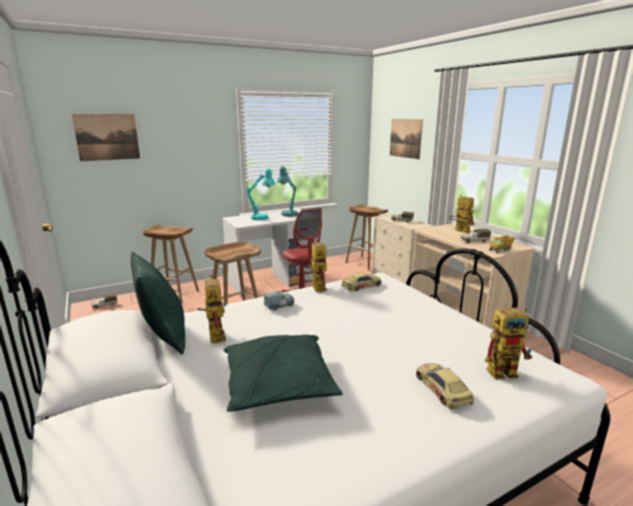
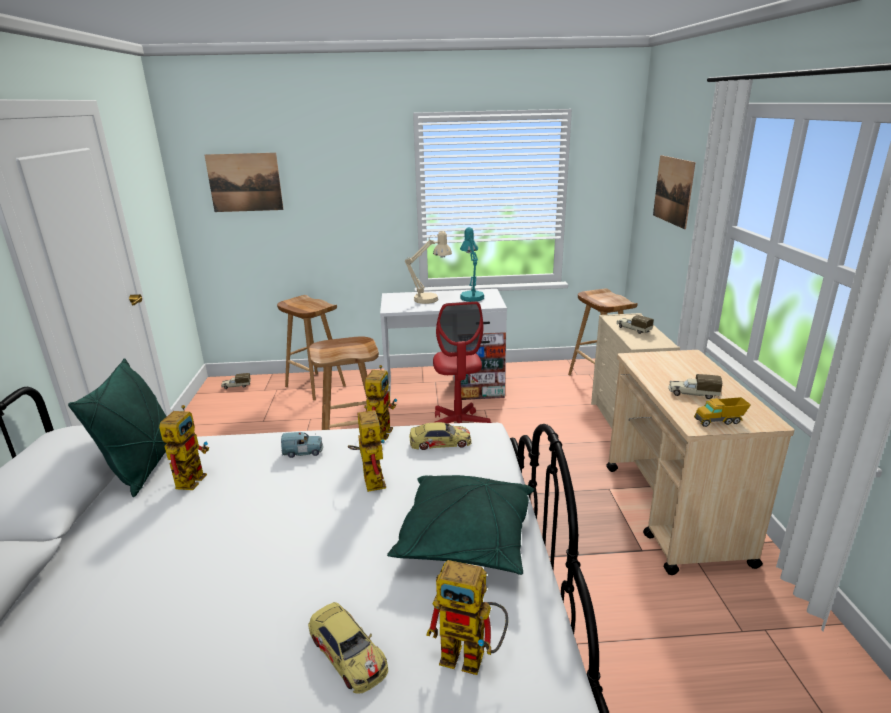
camera: 25 degrees right, 5 degrees up
(262, 217) = (431, 299): turquoise table lamp -> beige table lamp
(279, 386) = (174, 576): green pillow -> green pillow (466, 540)
(442, 389) = (348, 652): toy car -> toy car turned 135 degrees clockwise
(459, 230) = (692, 367): toy robot -> toy robot (370, 478)

